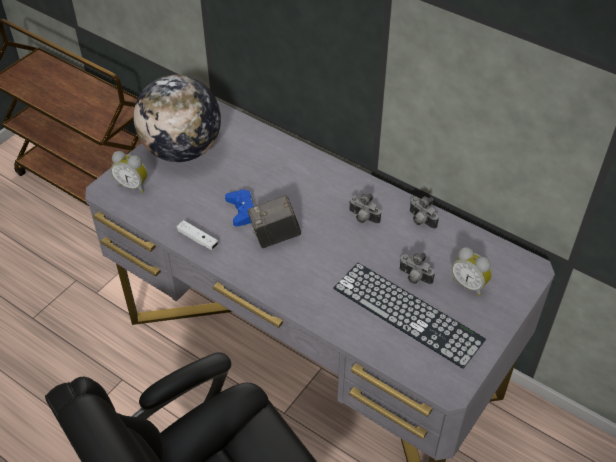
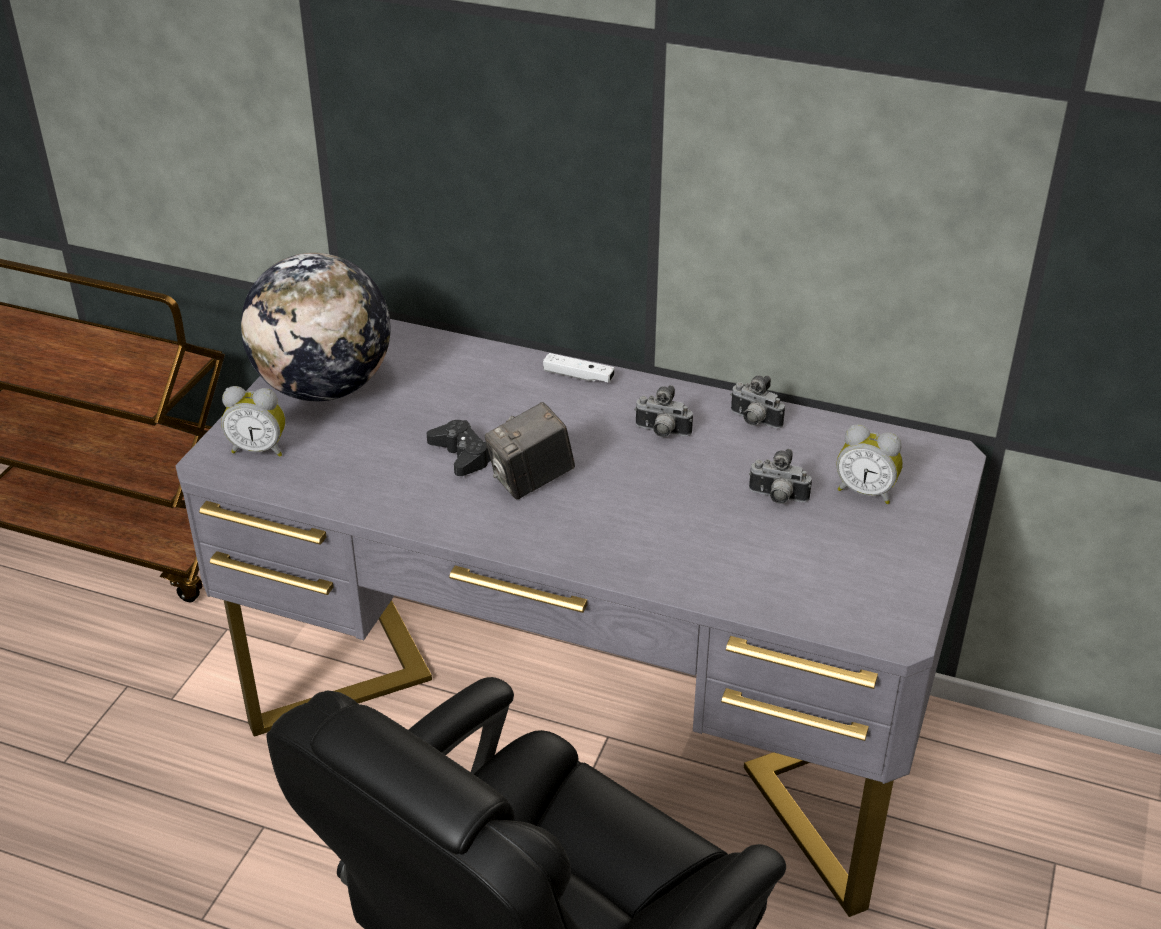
camera: 15 degrees left, 10 degrees down
(198, 239) = (402, 506): white game controller -> white game controller (578, 376)
(242, 211) = (461, 455): blue game controller -> black game controller
(407, 313) = (788, 547): keyboard -> none

